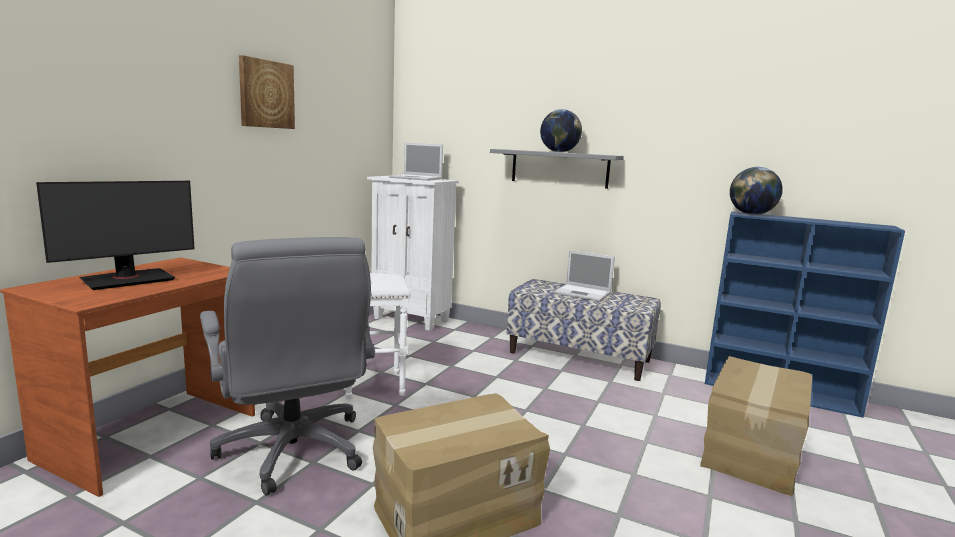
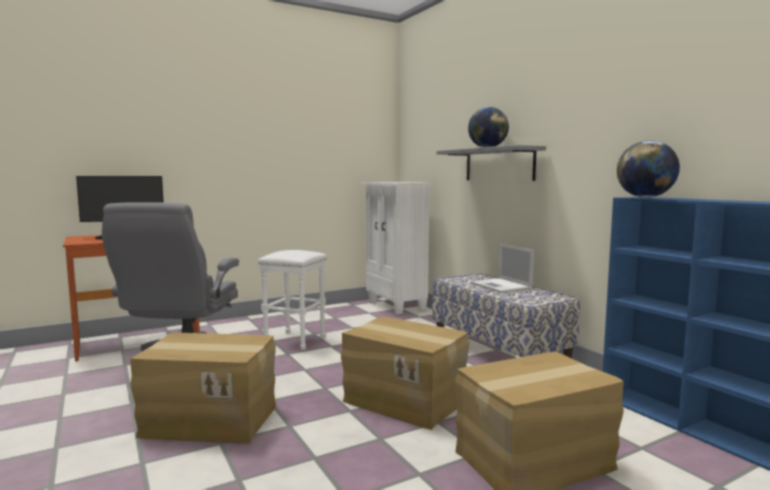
camera: 35 degrees right, 5 degrees down
(266, 94) = (261, 121): picture -> none
(416, 178) = (397, 182): laptop -> none
(590, 428) = (405, 400): none -> cardboard box

